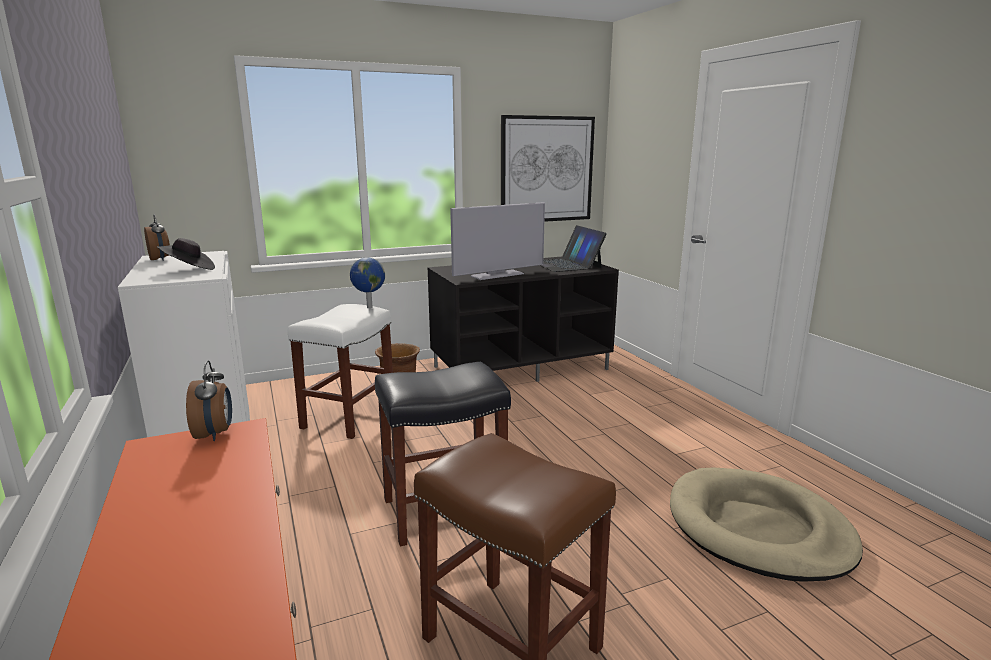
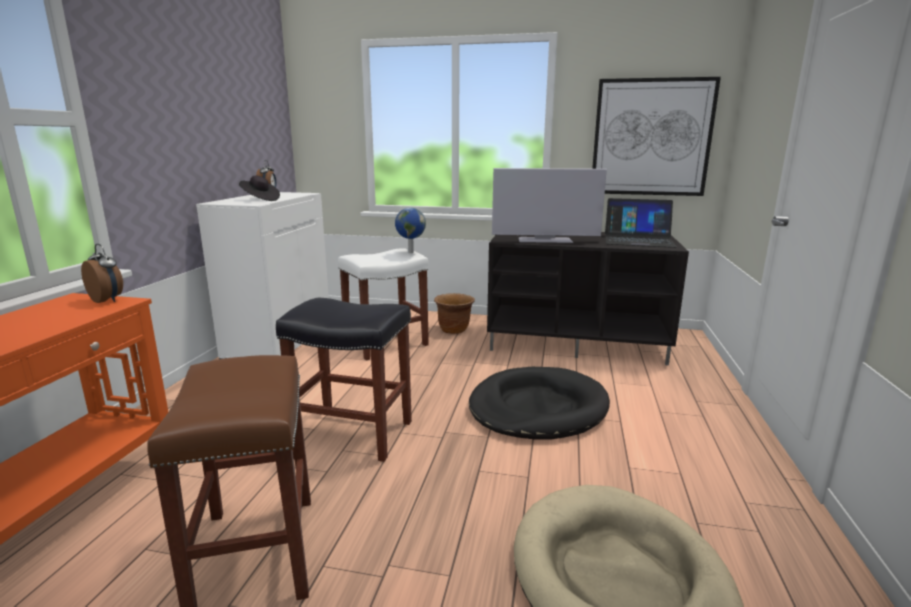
camera: 35 degrees right, 0 degrees up
(215, 434) = (108, 300): alarm clock -> alarm clock turned 75 degrees counterclockwise
(564, 432) = (537, 408): none -> black dog bed
(565, 264) = (638, 240): laptop -> laptop turned 90 degrees counterclockwise

